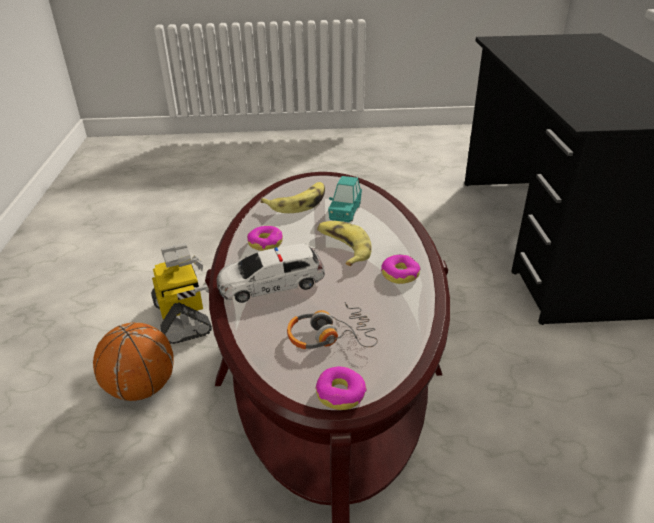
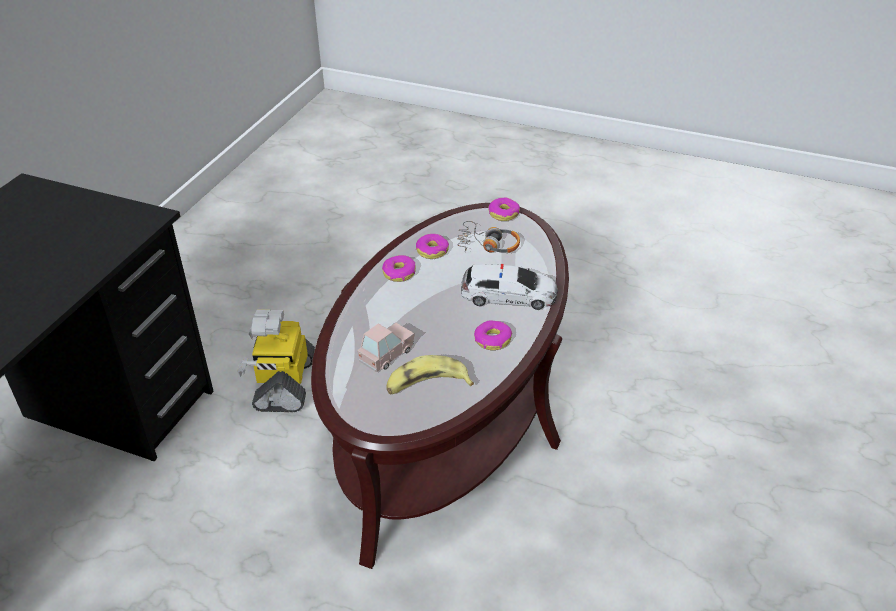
camera: 155 degrees left, 5 degrees up
(142, 388) = (633, 463): basketball -> none
(184, 318) = (576, 542): toy robot -> toy robot (284, 383)
(343, 248) = (424, 312): banana -> none
(345, 212) = (387, 355): turquoise toy car -> pink toy car
(389, 309) = (432, 251): none -> donut

